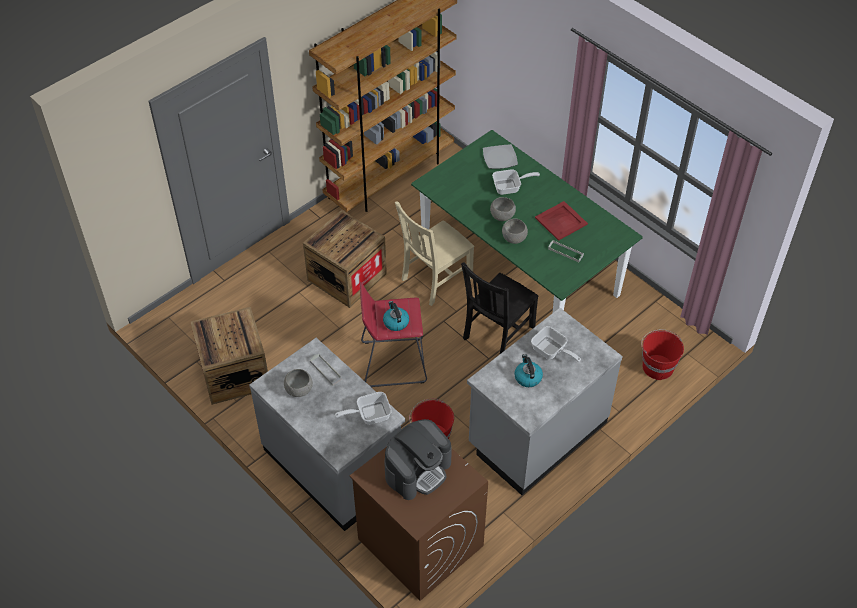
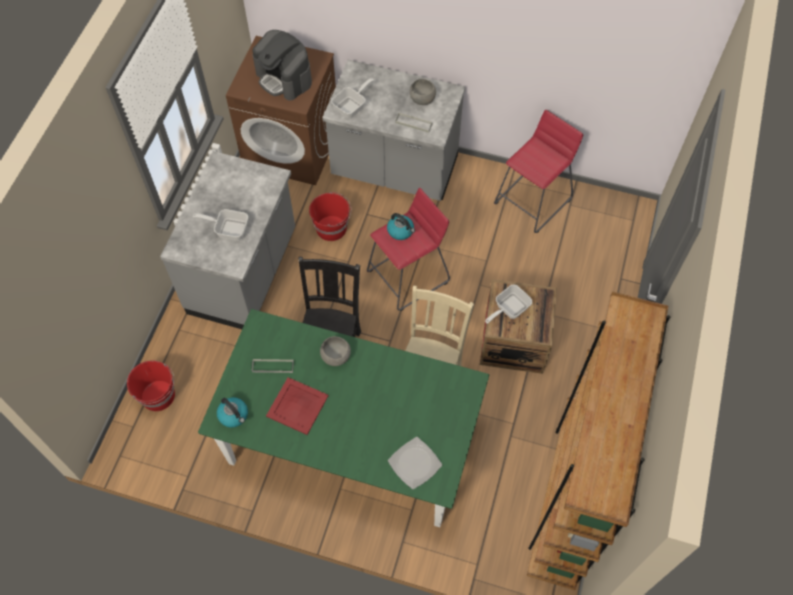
camera: 150 degrees right, 10 degrees up
(234, 373) = (532, 201): crate -> red stool
(418, 470) = (284, 78): coffee machine -> coffee machine turned 60 degrees counterclockwise
(502, 216) = (364, 379): grey bowl -> none
(510, 187) = (378, 424): frying pan -> frying pan (508, 309)
(527, 377) = (238, 196): kettle -> kettle (234, 415)

